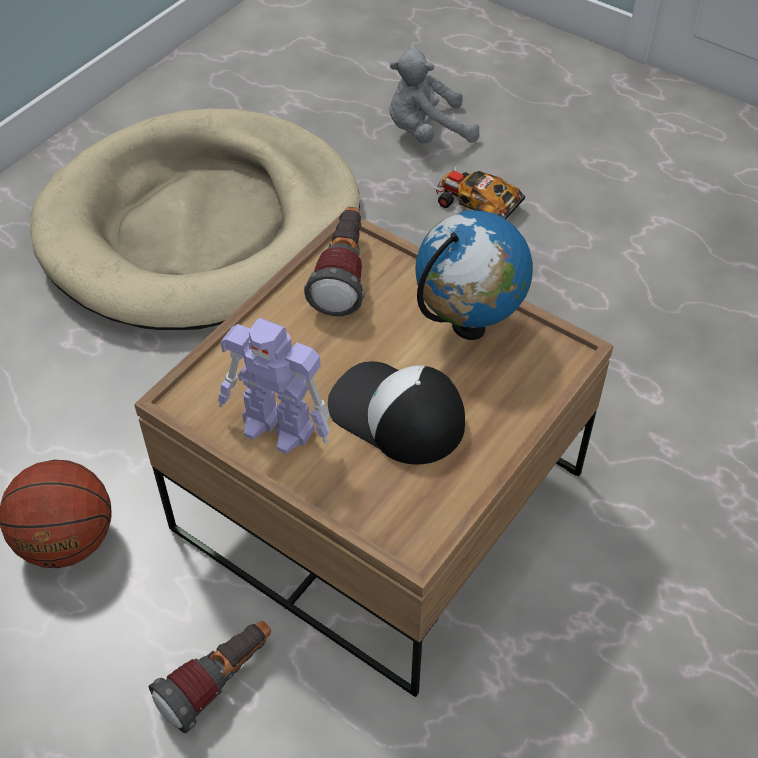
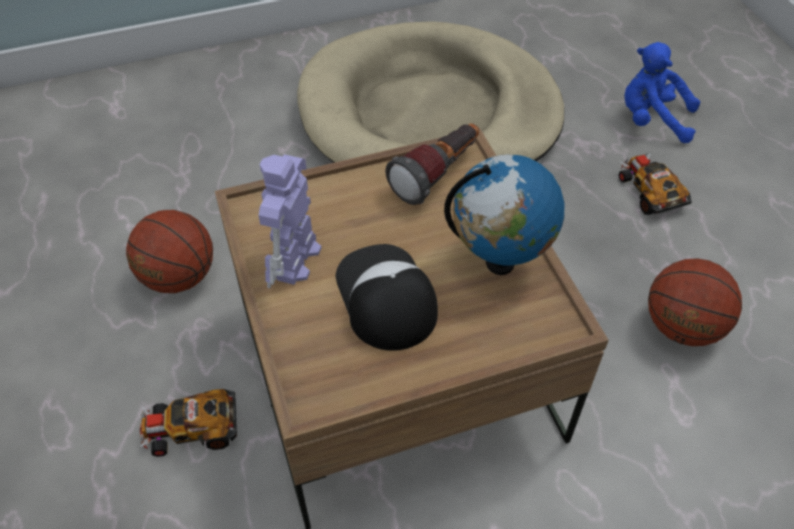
camera: 35 degrees right, 0 degrees up
(219, 682) = (190, 429): flashlight -> toy car
(279, 428) = (294, 260): toy robot -> toy robot turned 45 degrees clockwise
(426, 132) = (651, 120): grey plush toy -> blue plush toy
(595, 318) = (681, 327): none -> basketball

